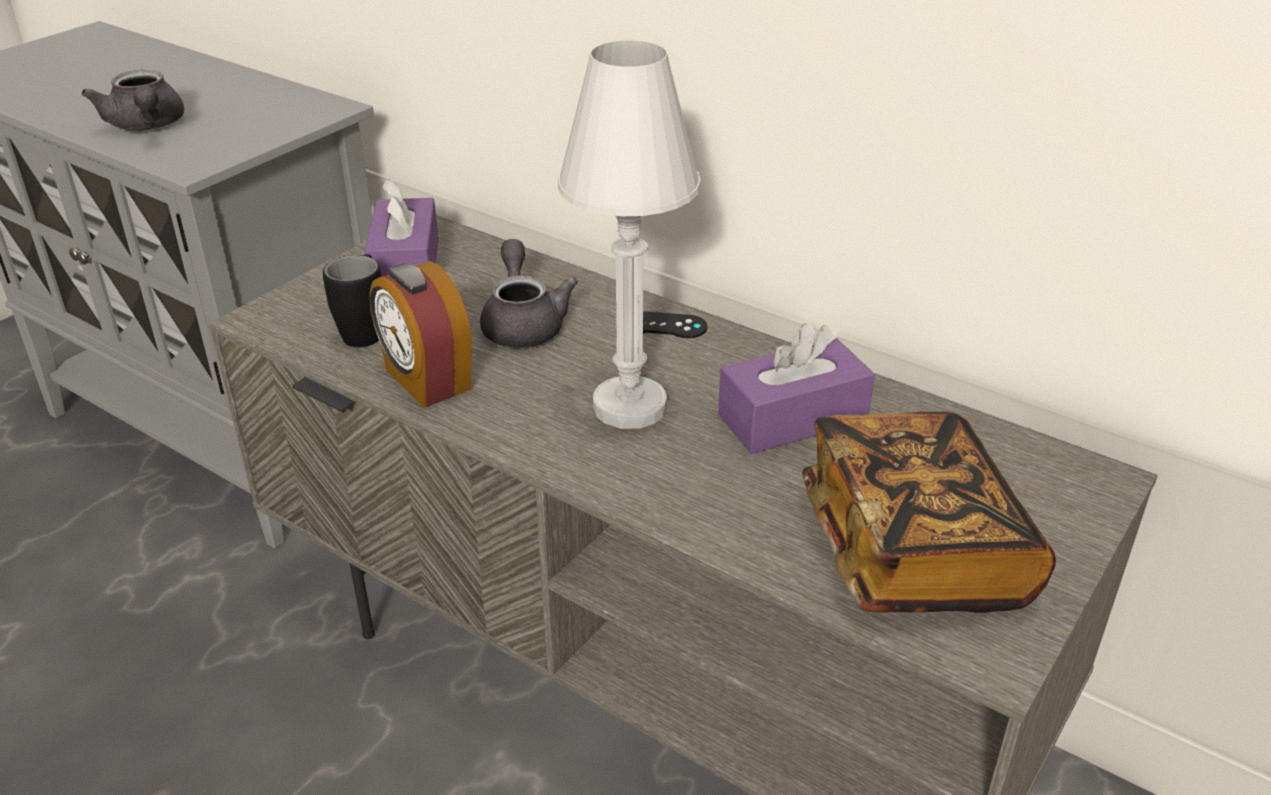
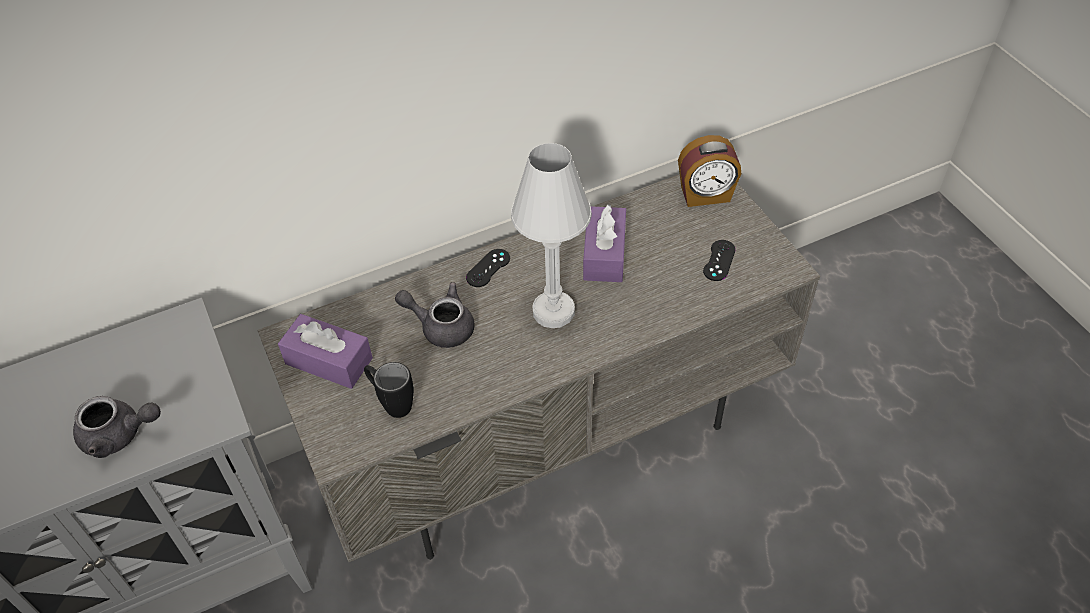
camera: 60 degrees left, 15 degrees up
(426, 381) = (468, 390): alarm clock -> alarm clock (705, 195)
(912, 551) = (719, 260): book -> black game controller

